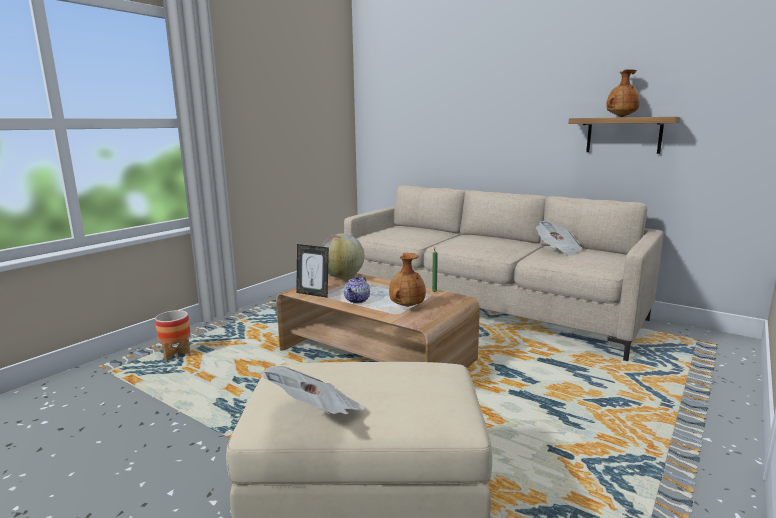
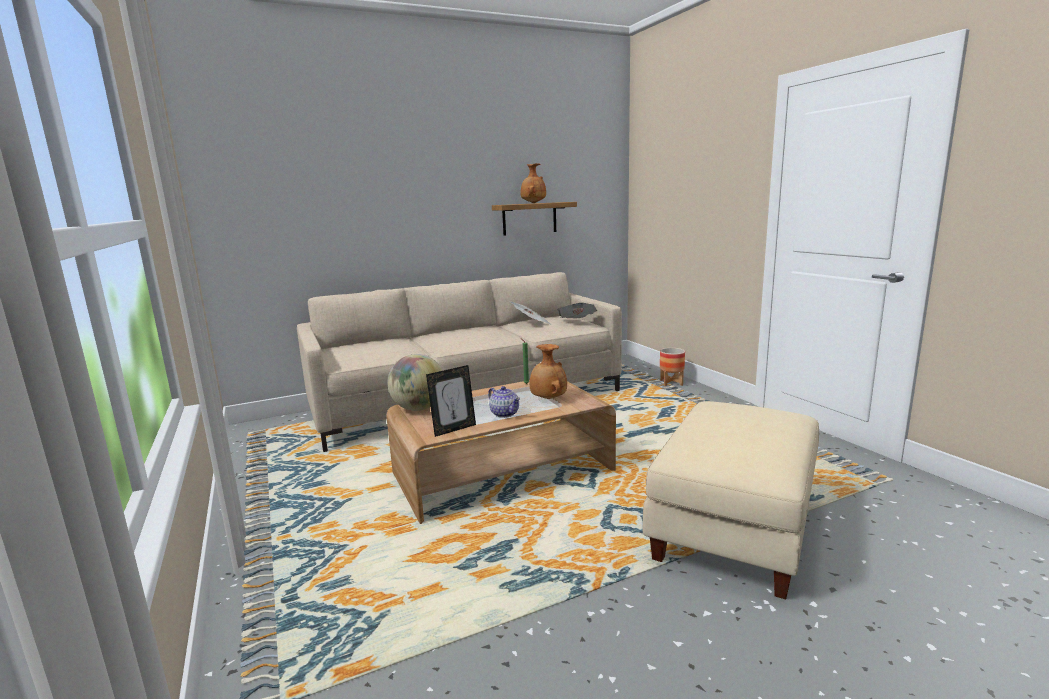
camera: 60 degrees left, 0 degrees up
(176, 355) = (316, 615): planter -> planter (671, 383)
(316, 413) = (781, 450): newspaper -> newspaper (577, 322)

